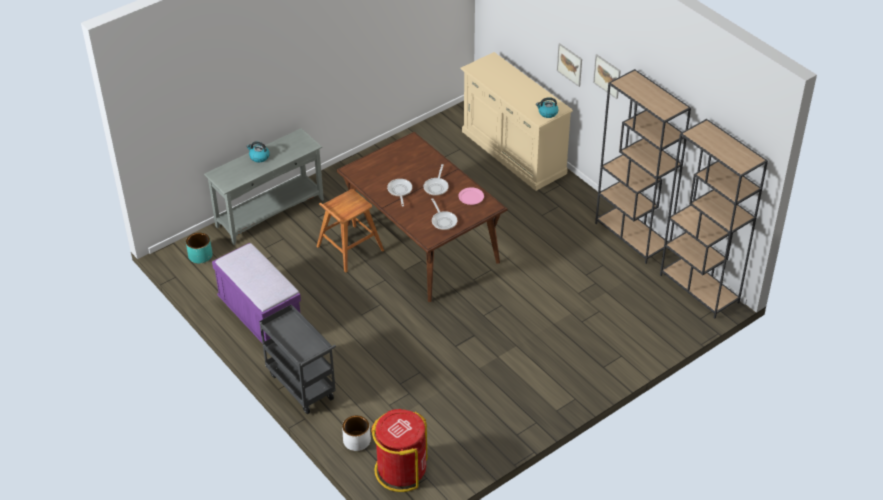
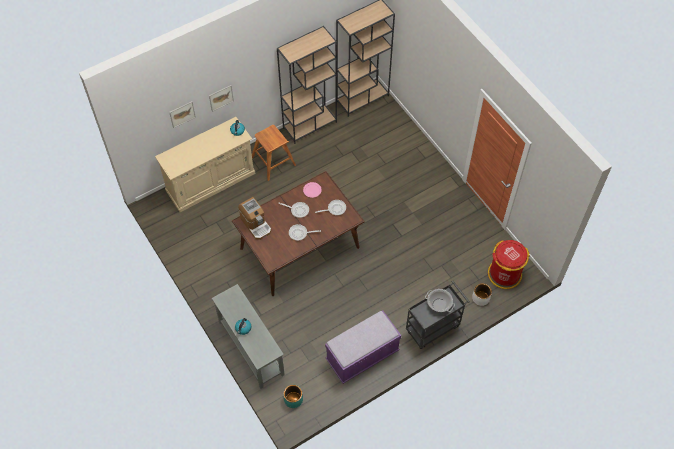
camera: 85 degrees left, 15 degrees up
(302, 341) = (439, 304): none -> cooking pot
(349, 249) = (299, 295): brown stool -> brown stool (273, 162)
(409, 152) = (256, 224): none -> coffee machine
(607, 76) = (254, 73): picture -> picture (182, 114)

